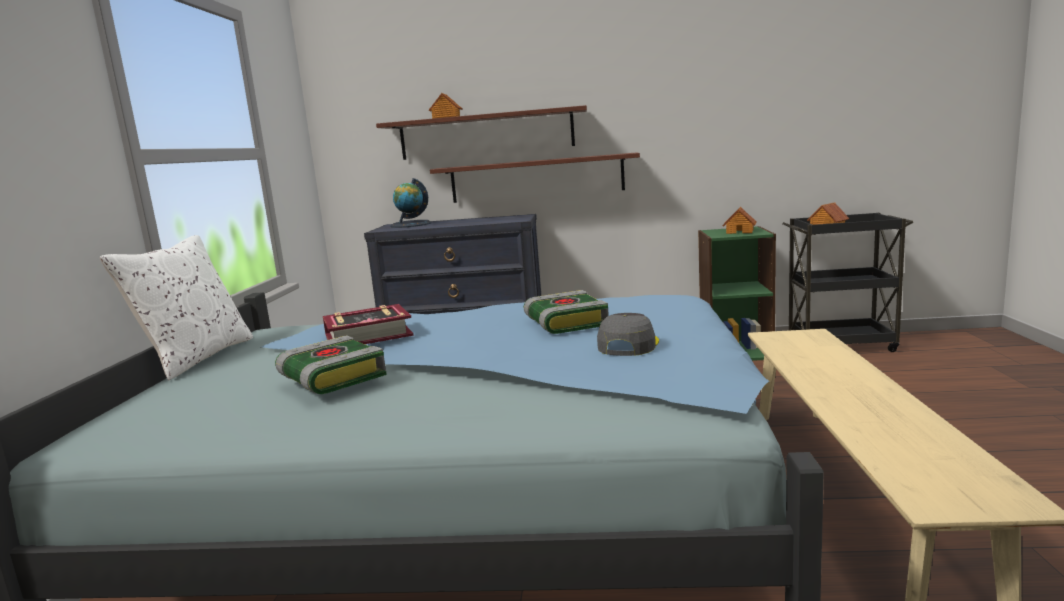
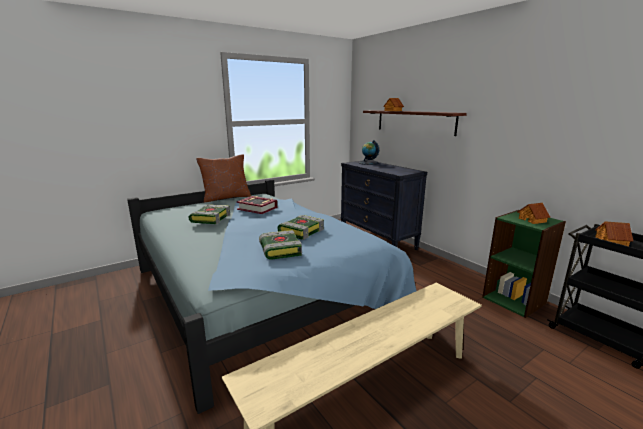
camera: 50 degrees right, 5 degrees up
(196, 358) = (226, 197): white pillow -> brown pillow
(536, 178) = (433, 151): shelf -> none
(628, 345) = (279, 250): grey cap -> book

